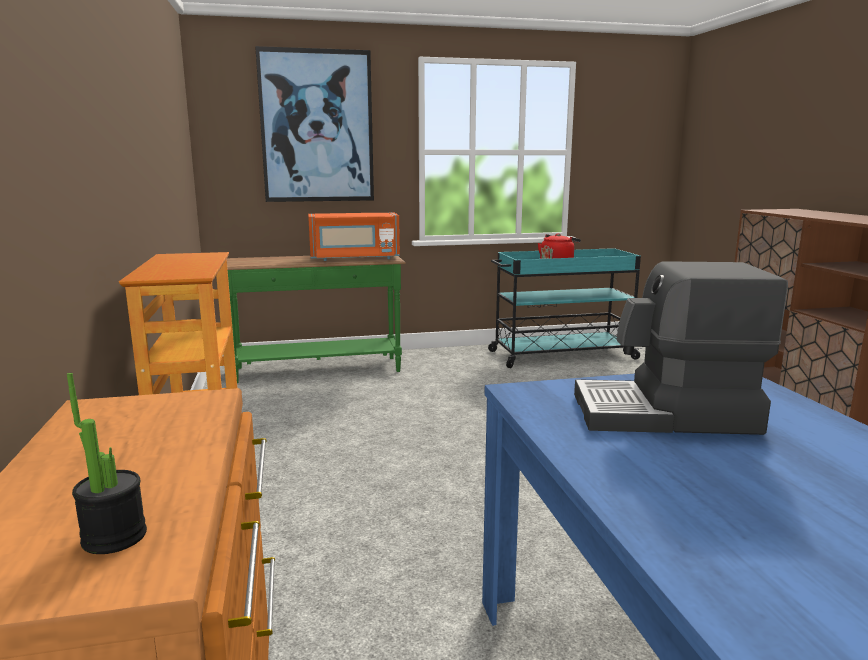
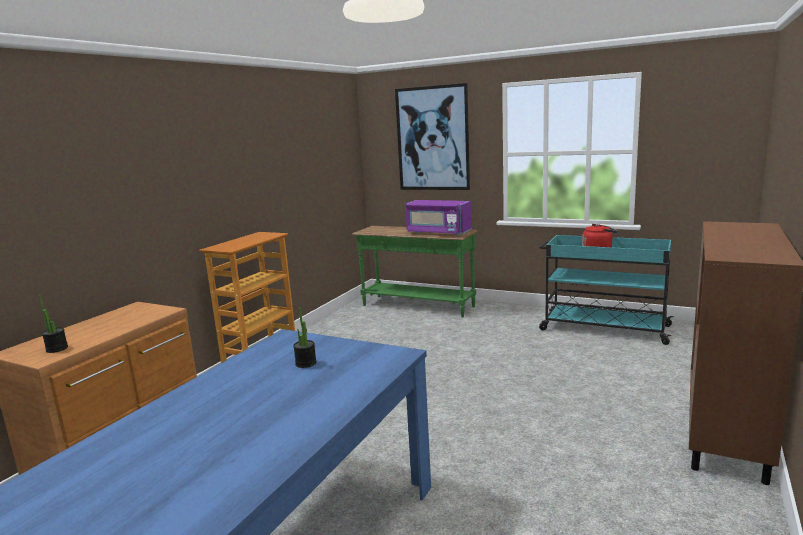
camera: 40 degrees right, 0 degrees up
(354, 258) = (438, 232): orange microwave -> purple microwave
(666, 414) = (306, 363): coffee machine -> potted plant

